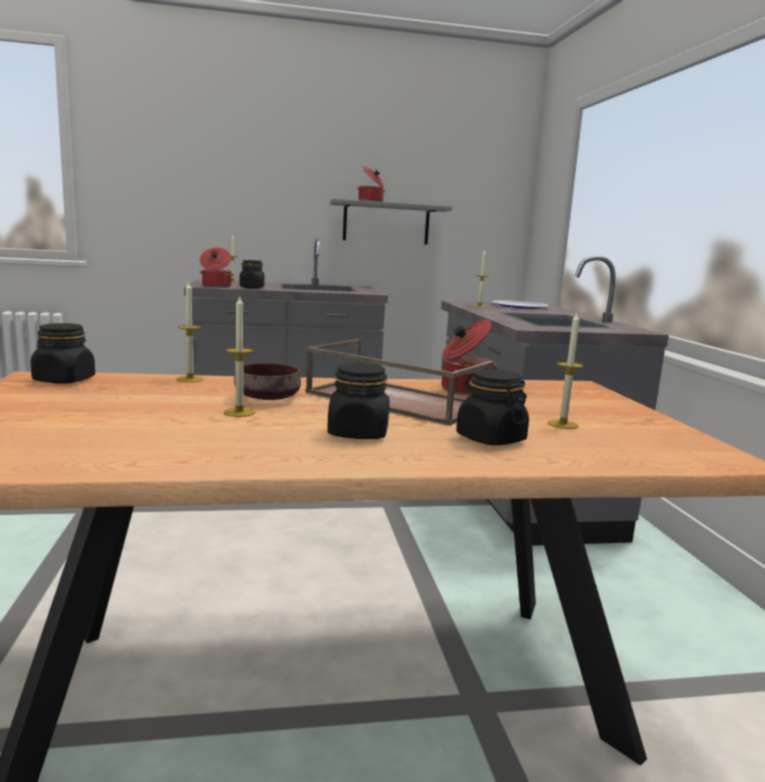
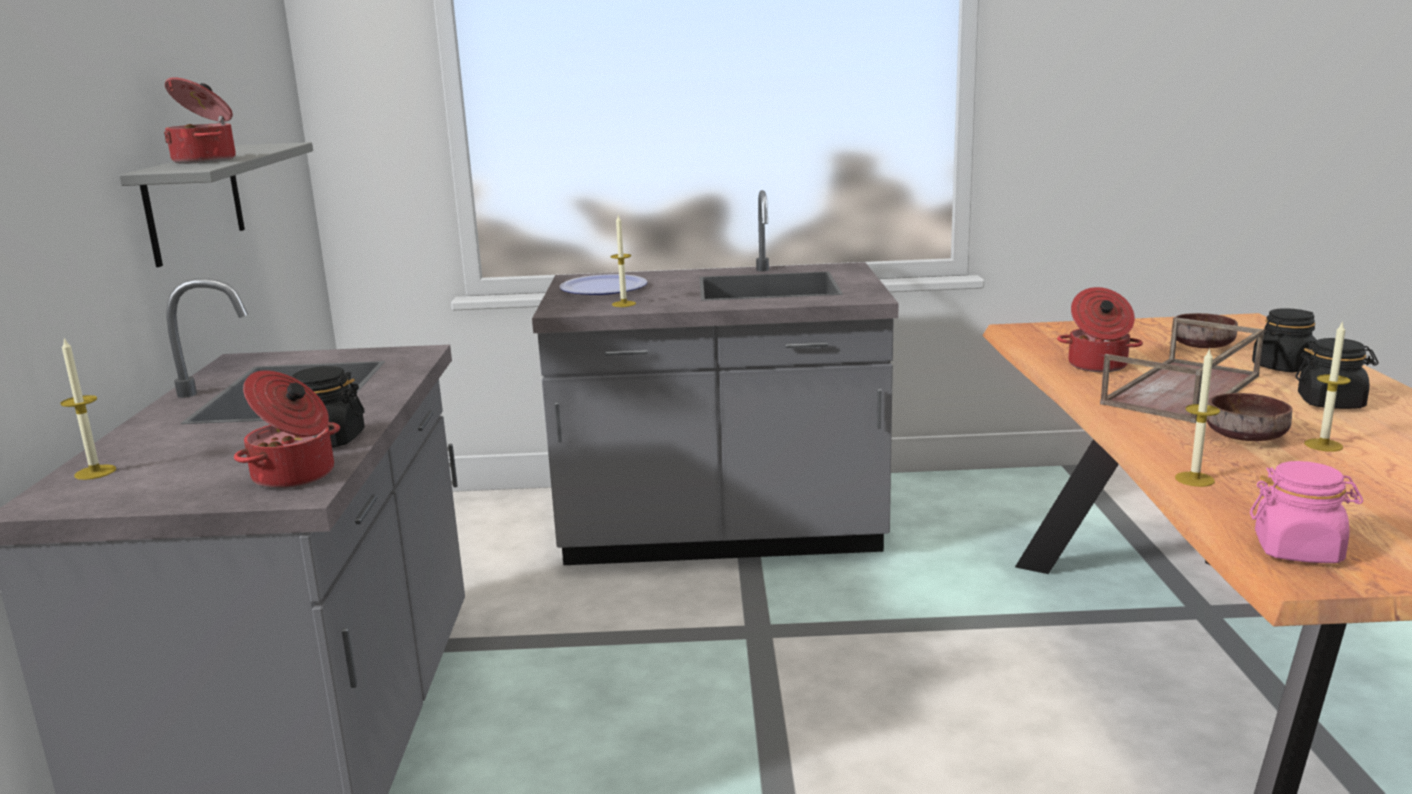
camera: 80 degrees left, 5 degrees up
(64, 380) = (1298, 550): black jar -> pink jar
(563, 424) = (1202, 346): candle -> brown bowl

